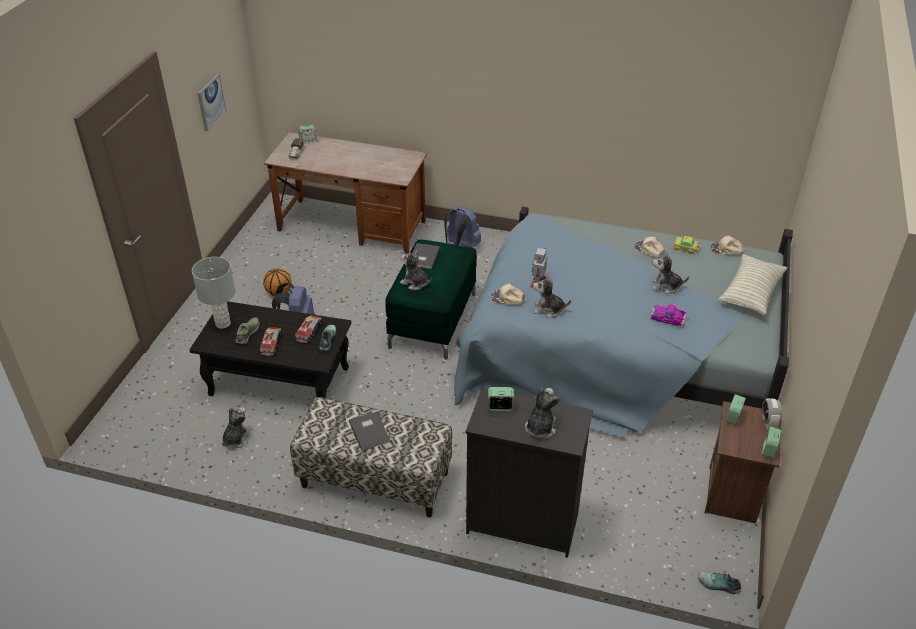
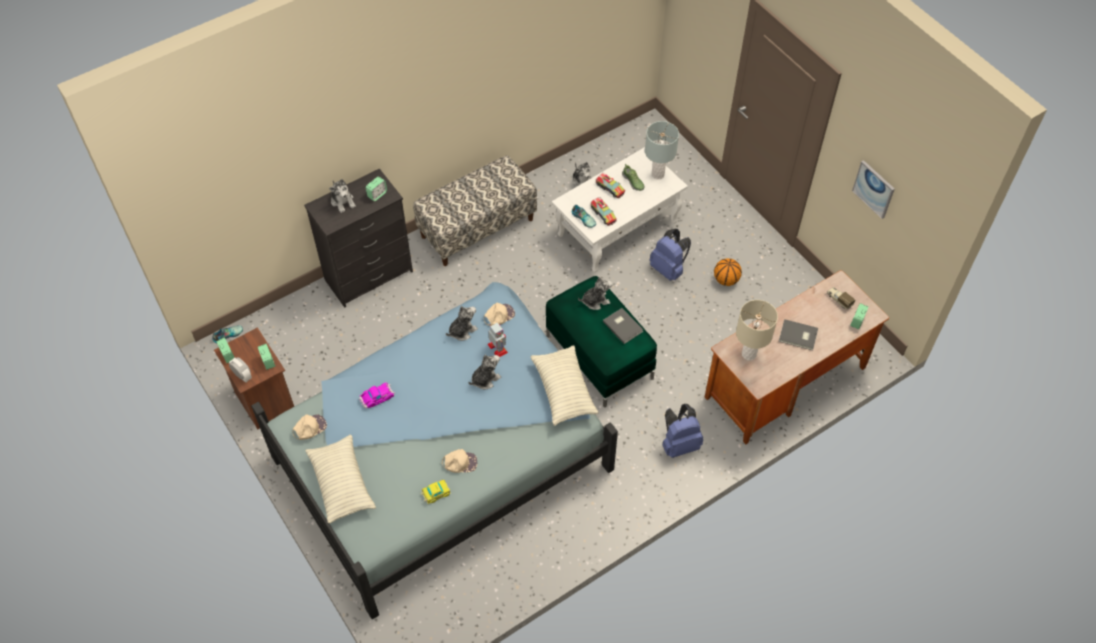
camera: 130 degrees right, 15 degrees up
(278, 381) = (618, 228): black coffee table -> white coffee table
(370, 431) = (477, 195): grey book -> grey book (798, 336)
(392, 169) = (749, 354): none -> beige table lamp
(529, 233) = (563, 391): none -> pillow
(665, 286) = (408, 429): plush toy -> plush toy (485, 379)
(726, 250) = (402, 522): beige cap -> beige cap (309, 428)

